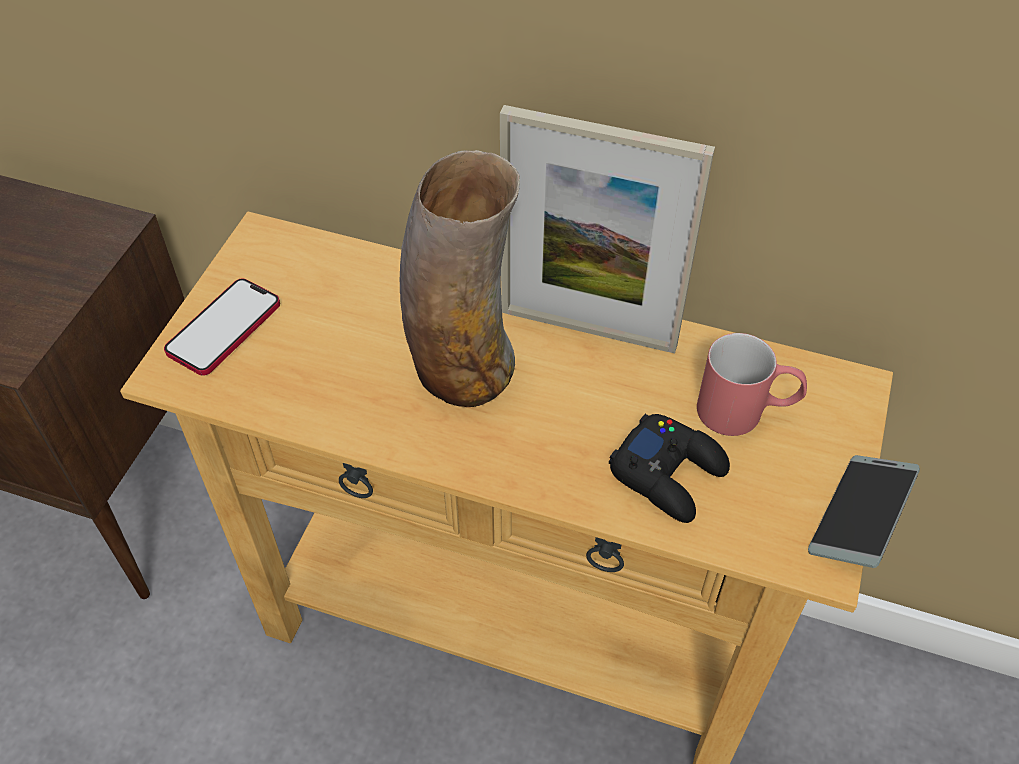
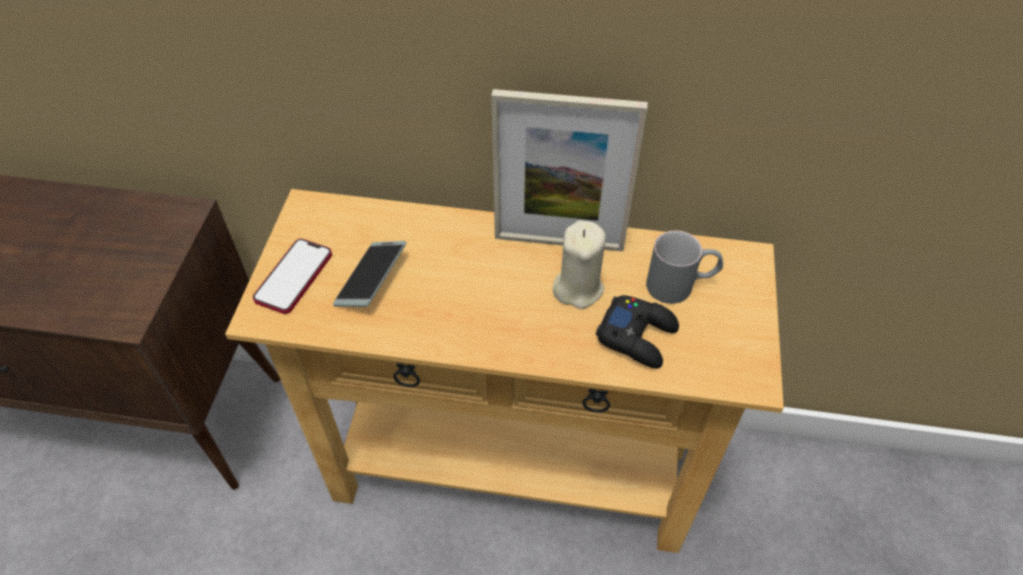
camera: 10 degrees left, 0 degrees up
(463, 367) = (476, 281): vase -> none
(600, 395) = (578, 288): none -> beige candle
(746, 412) = (681, 285): red mug -> grey mug
(860, 517) = (773, 346): phone -> phone (371, 279)

